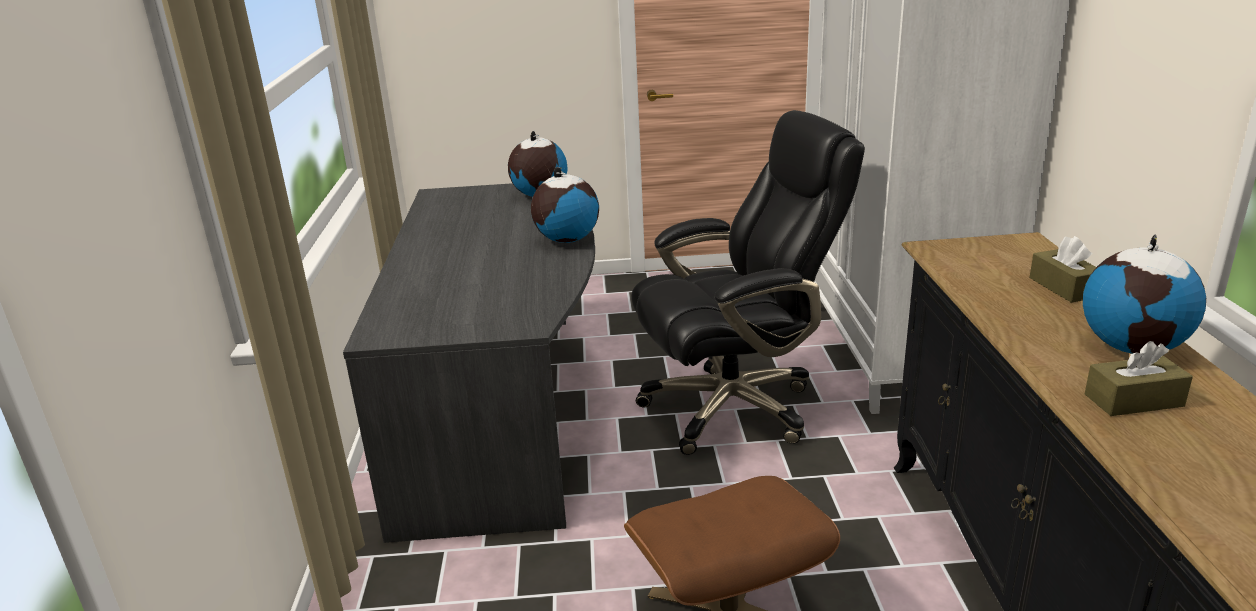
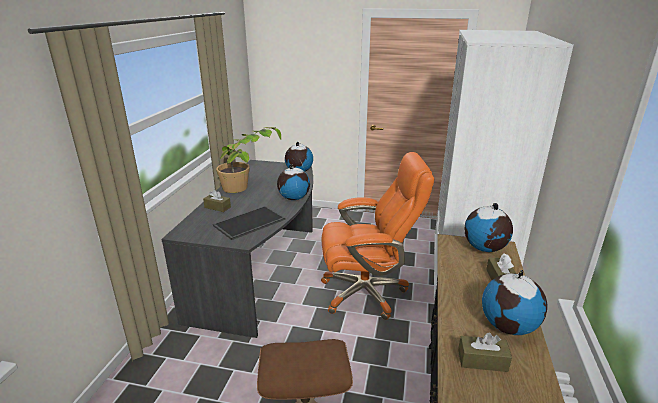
camera: 15 degrees right, 0 degrees up
(420, 278) = (217, 207): none -> brown tissue box
(456, 235) = (248, 187): none -> potted plant
(512, 294) = (249, 223): none -> tray
(736, 410) = (367, 295): black office chair -> orange office chair
(1001, 249) = (485, 248): none -> globe

